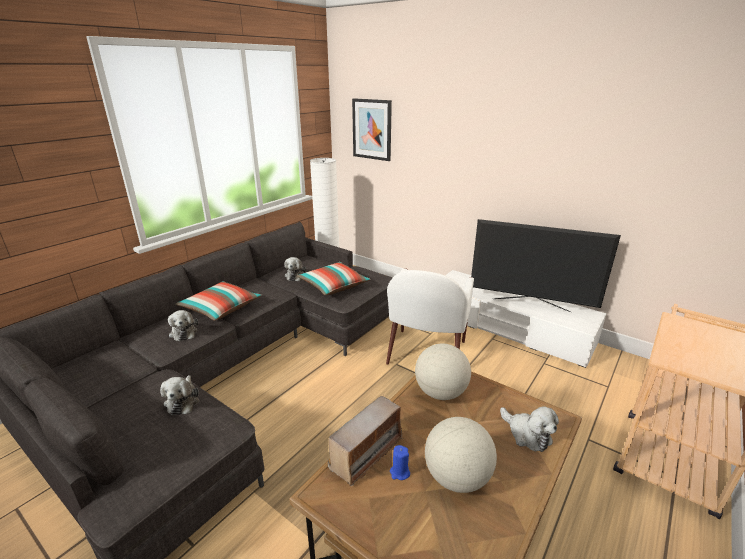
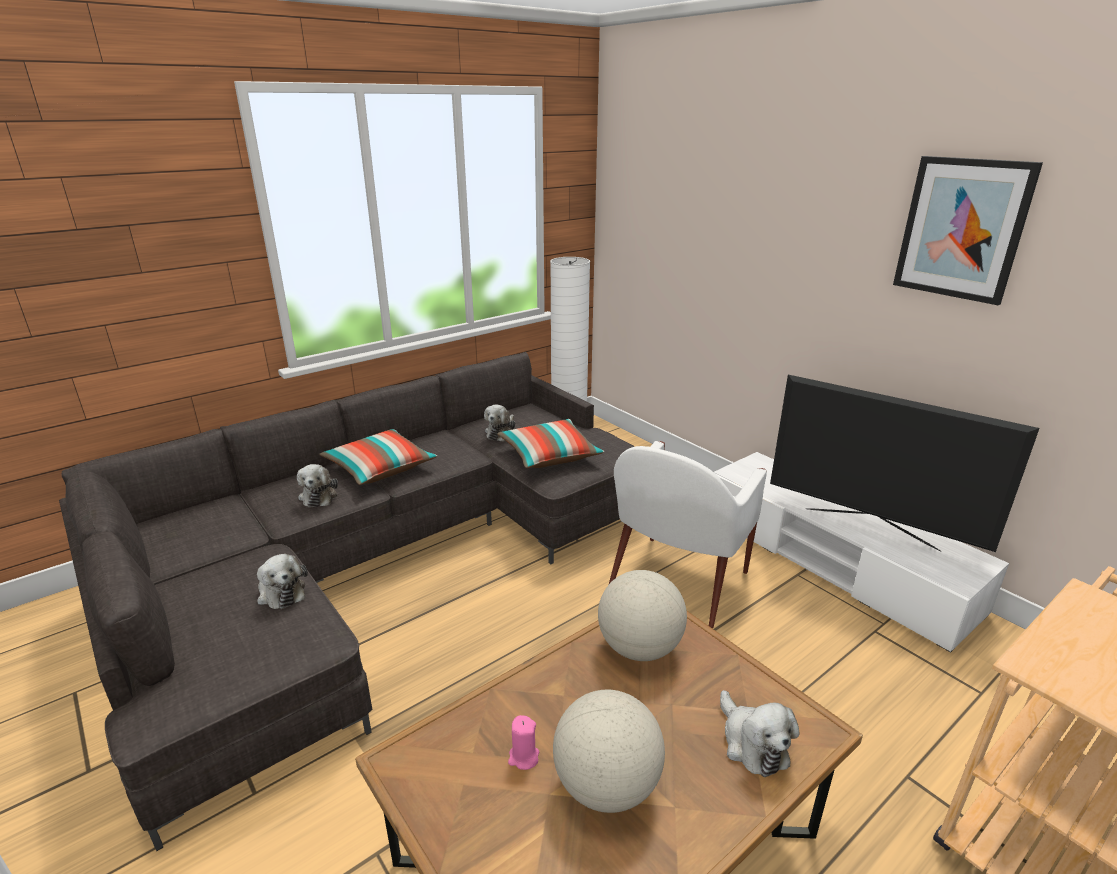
camera: 15 degrees right, 0 degrees up
(183, 401) = (281, 591): plush toy -> plush toy turned 45 degrees counterclockwise
(367, 453) = (488, 717): radio -> none
(372, 129) = (652, 216): picture -> picture (962, 229)
(399, 472) = (523, 757): blue candle -> pink candle

